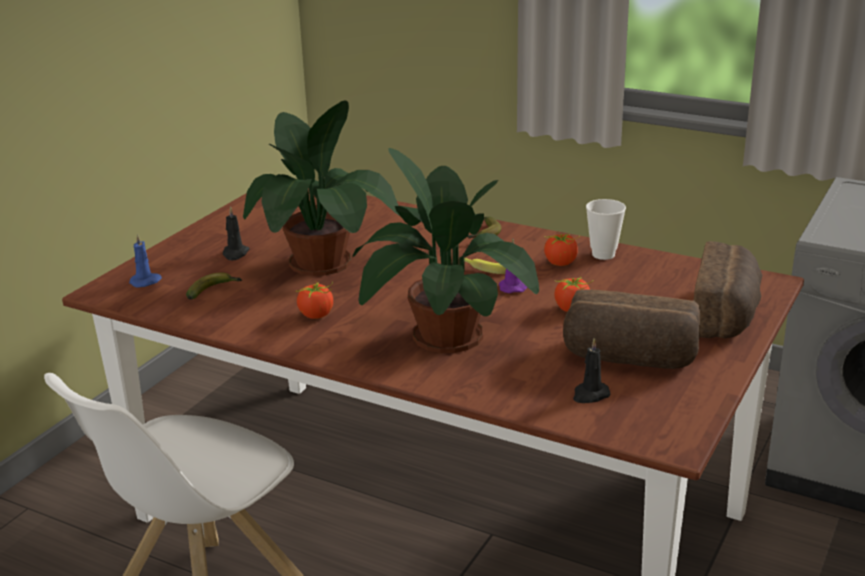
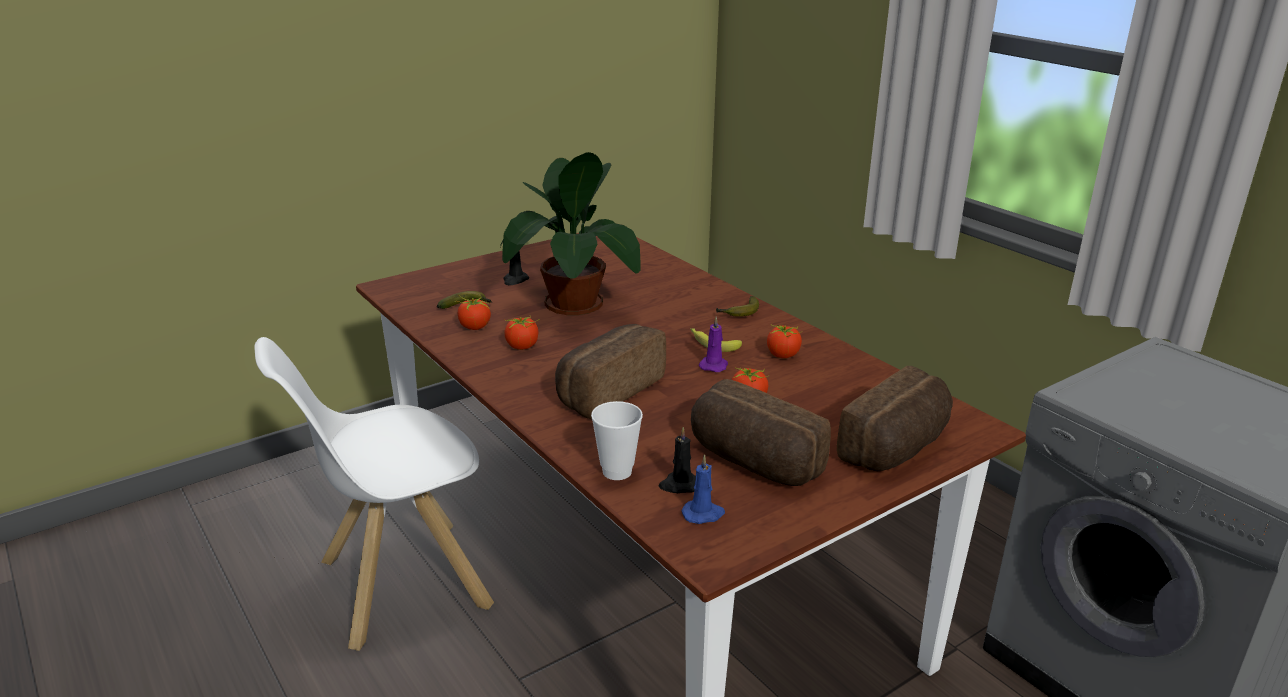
camera: 25 degrees right, 0 degrees up
(146, 281) = (426, 286): blue candle -> blue candle (703, 514)
(246, 309) = (474, 327): none -> tomato
(441, 333) = (607, 390): potted plant -> bread
(603, 254) = (833, 357): cup -> cup (617, 472)

